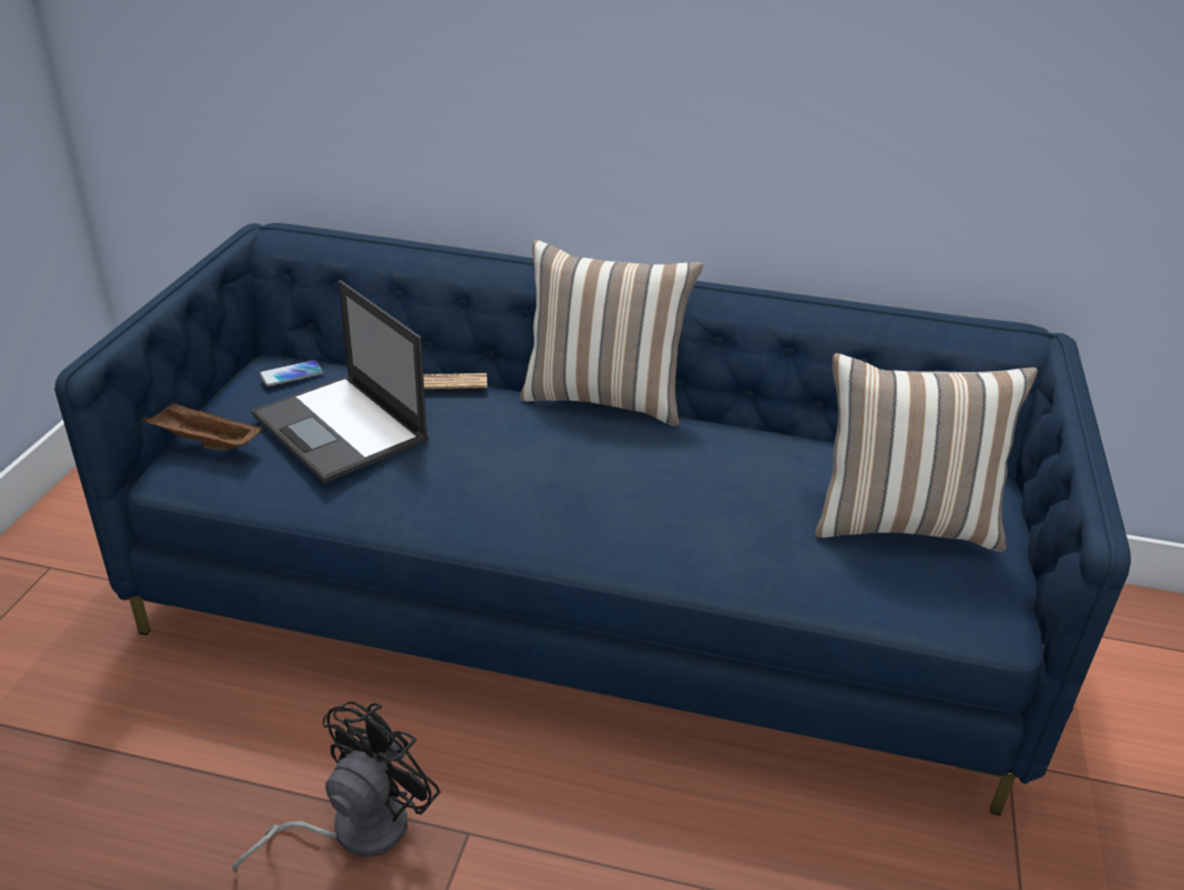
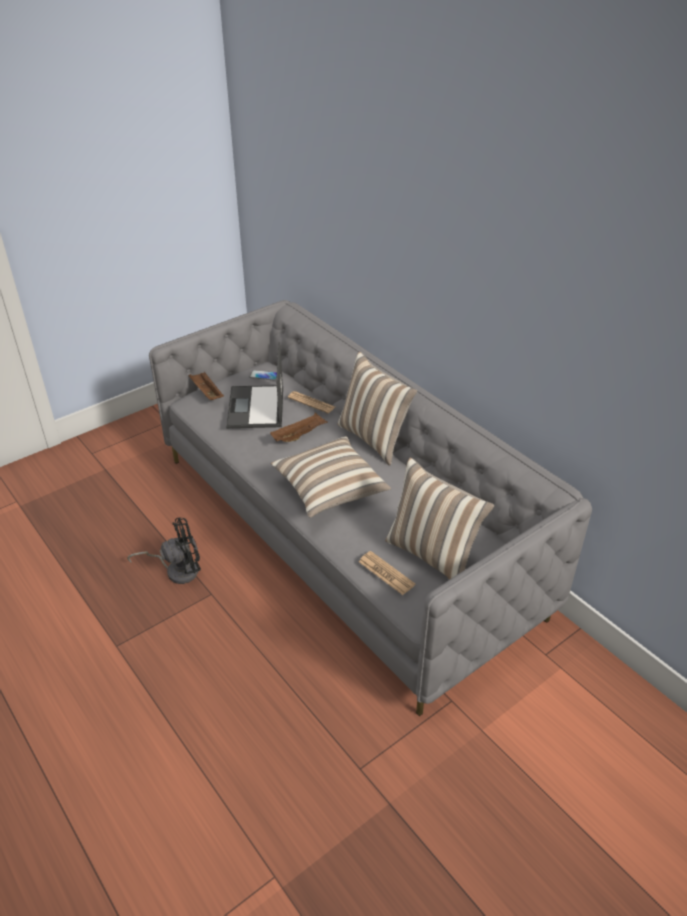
camera: 40 degrees right, 5 degrees up
(477, 440) = (299, 435): none -> brown tray
(586, 603) = (344, 533): blue sofa -> grey sofa
(634, 501) = (329, 489): none -> pillow
(879, 585) = (386, 573): none -> newspaper

